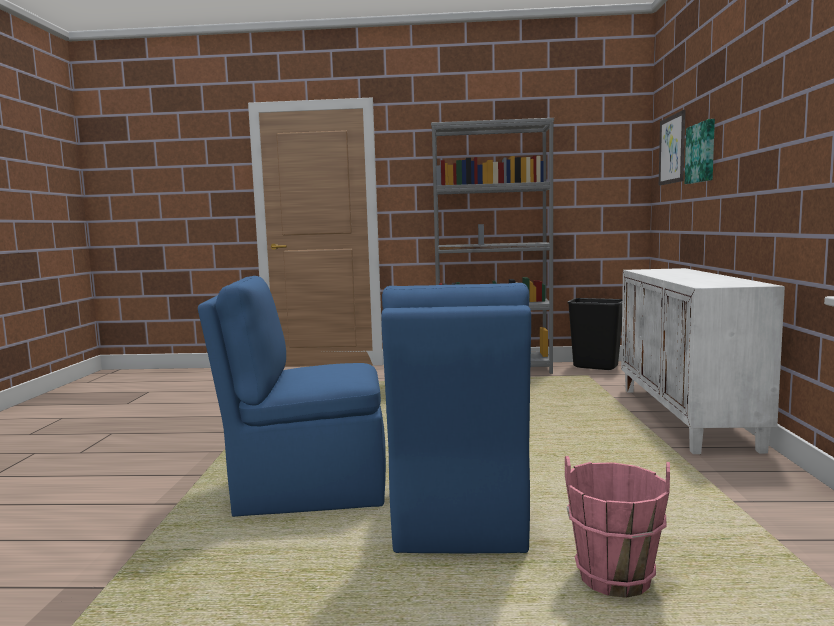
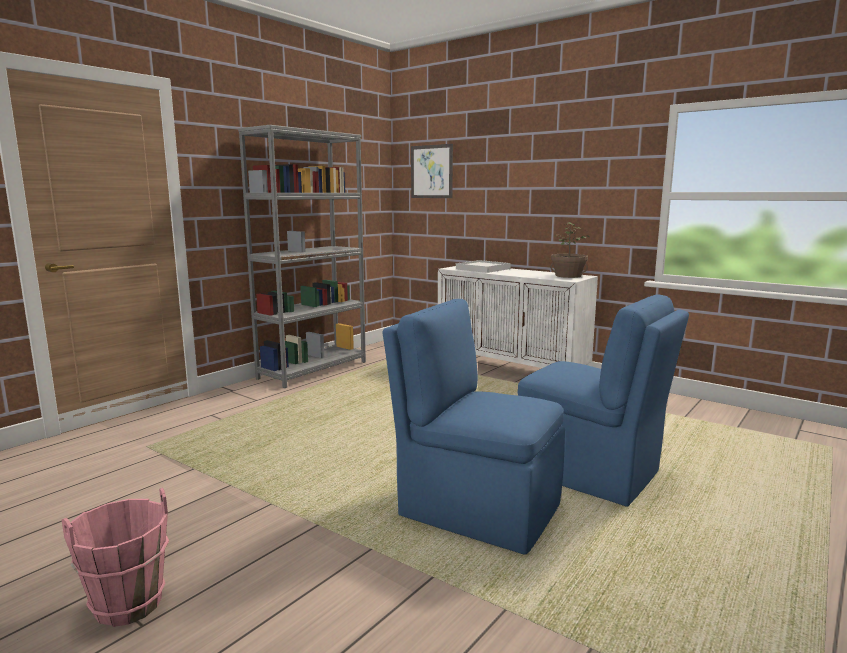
camera: 55 degrees left, 5 degrees up
(307, 489) = (476, 508): blue chair -> blue chair turned 90 degrees clockwise
(596, 366) = (377, 349): black trash can -> none
(614, 578) = (700, 462): pink bucket -> pink bucket (128, 604)
(670, 272) = (483, 269): none -> white tray
(702, 153) = (481, 180): picture -> none
(735, 283) = (568, 276): none -> potted plant

